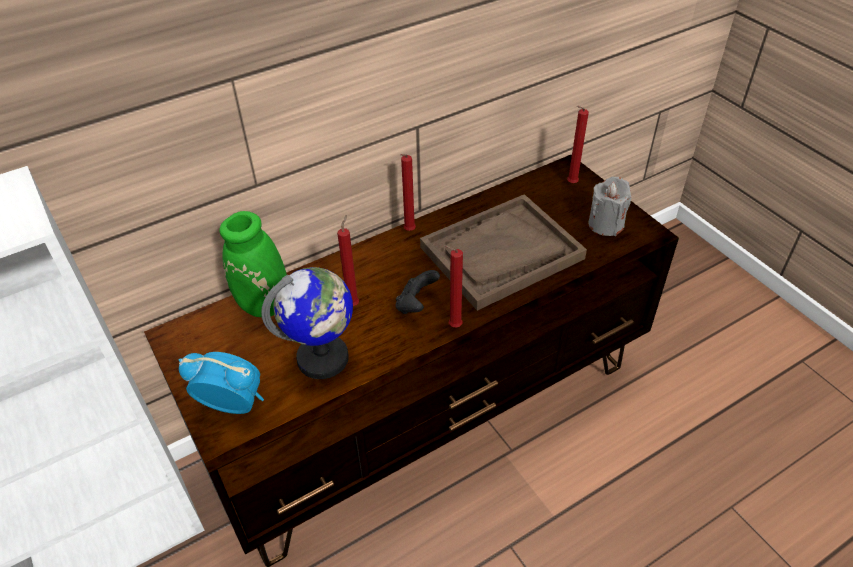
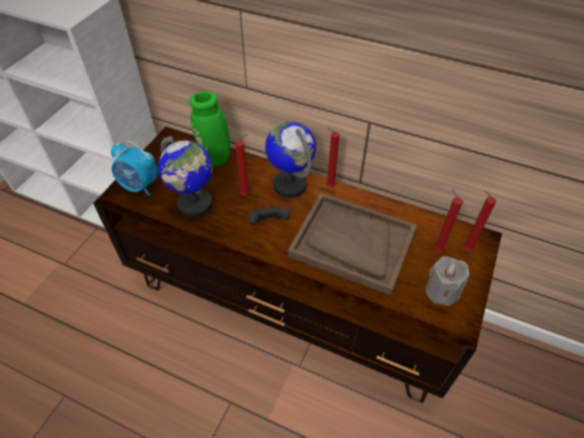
camera: 55 degrees right, 5 degrees up
(232, 404) = (140, 186): alarm clock -> alarm clock turned 135 degrees clockwise
(376, 261) = (290, 185): none -> globe
(453, 326) = (264, 251): red candle -> red candle (436, 249)

